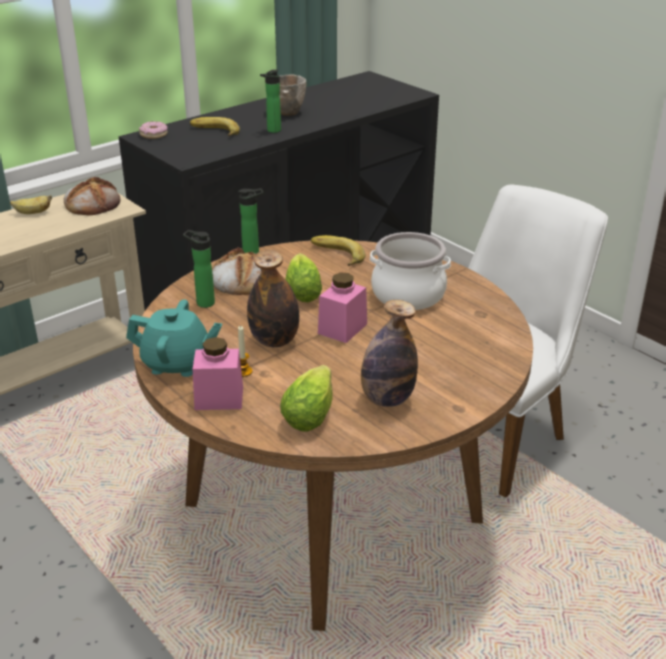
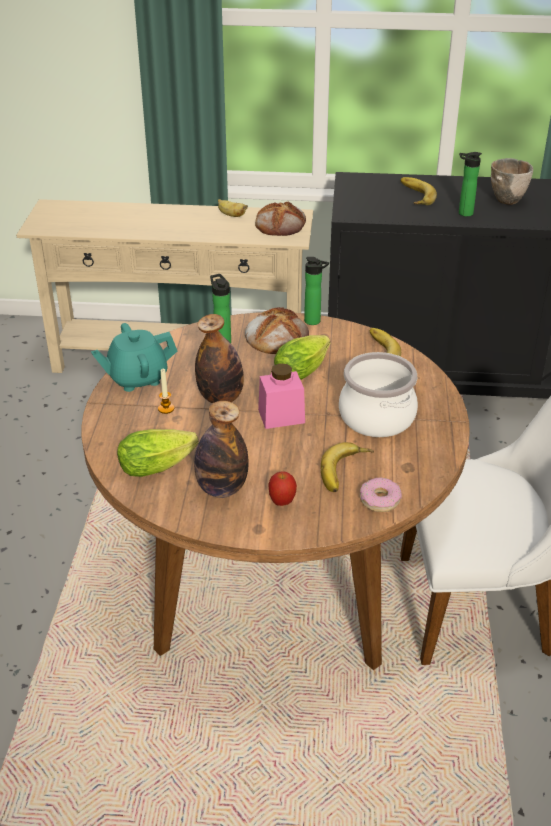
camera: 45 degrees right, 5 degrees up
(153, 134) = (362, 180): donut -> donut (379, 500)
(177, 363) = (137, 378): turquoise teapot -> turquoise teapot turned 105 degrees clockwise
(219, 398) = (123, 418): pink jar -> none
(443, 382) = (282, 502): none -> apple
(450, 338) = (346, 472): none -> banana

